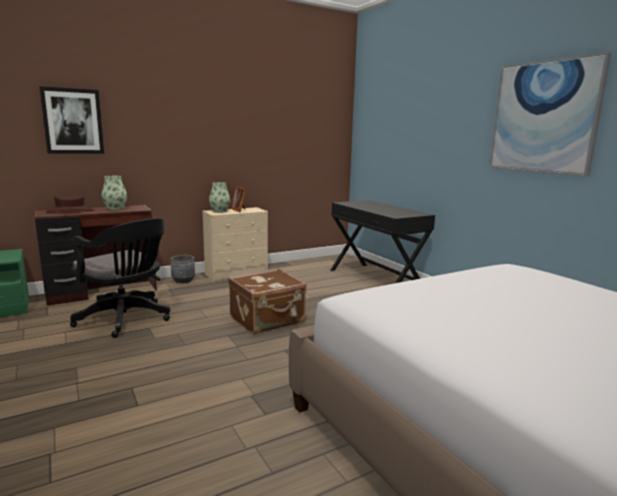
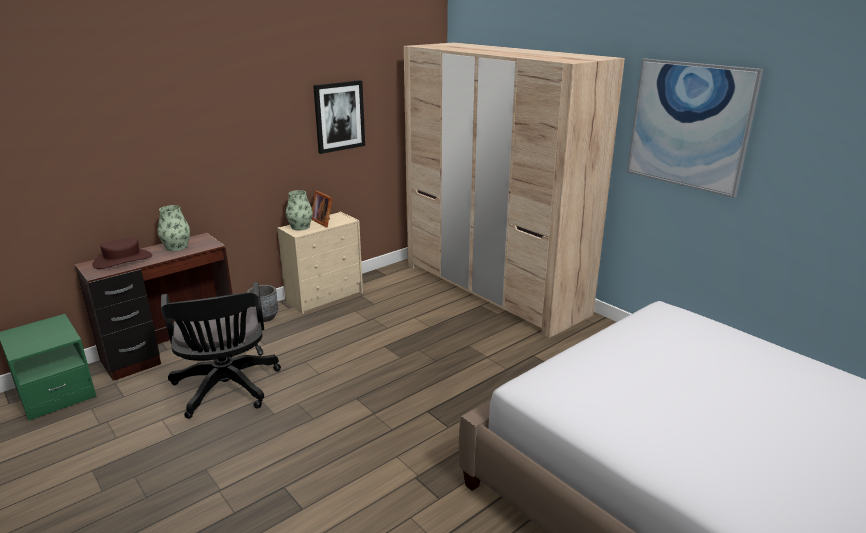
camera: 10 degrees left, 10 degrees up
(73, 121) = (107, 143): picture -> picture (339, 116)
(126, 319) = (226, 390): black office chair -> black office chair turned 45 degrees clockwise
(268, 320) = (392, 369): brown suitcase -> none
(376, 279) = (493, 289): black console table -> beige wardrobe

